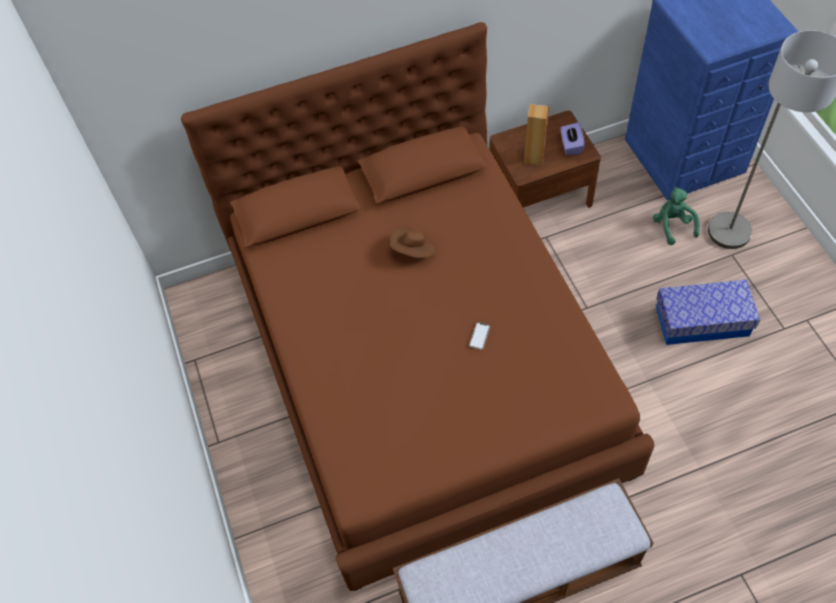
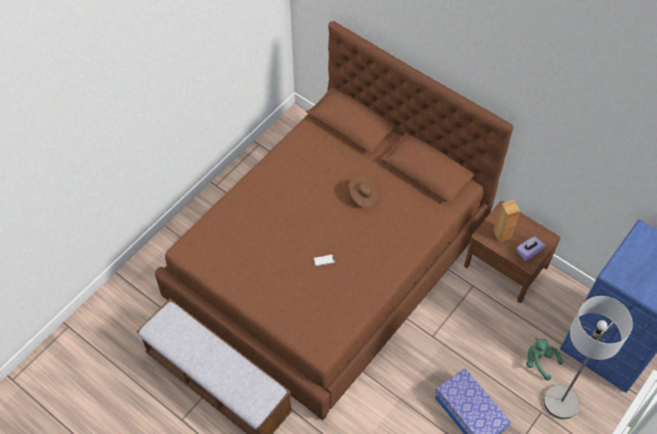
camera: 55 degrees right, 0 degrees up
(672, 226) = (539, 362): green plush toy -> green plush toy turned 90 degrees counterclockwise

